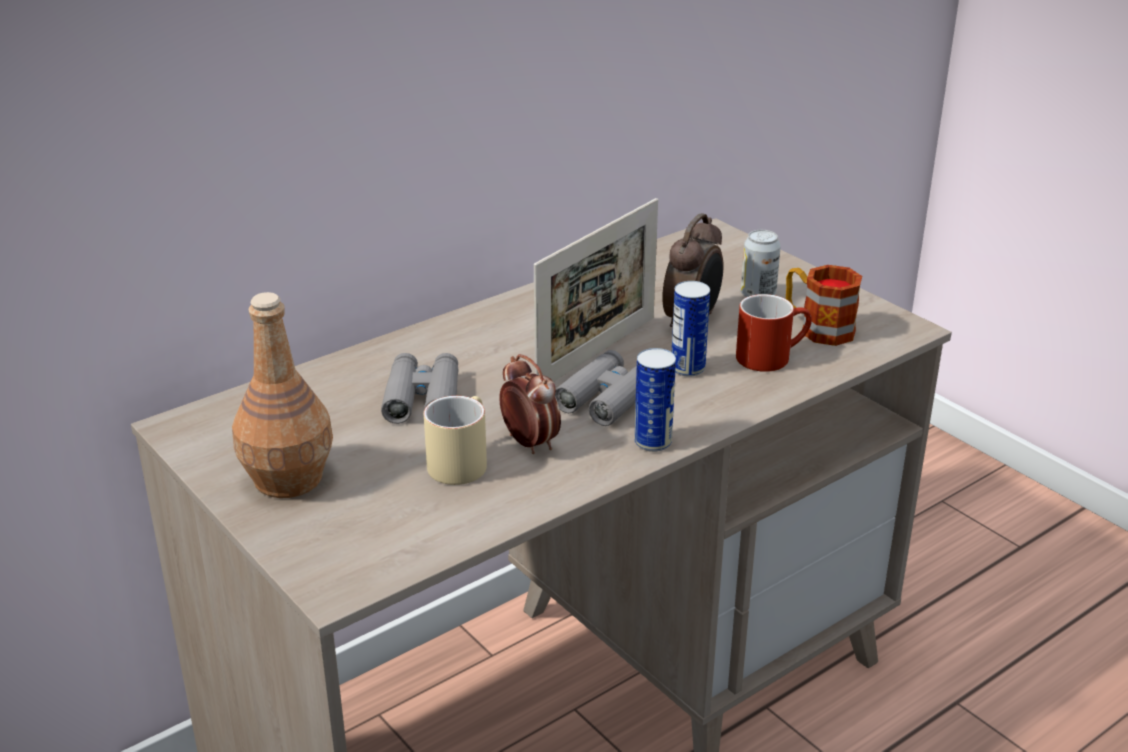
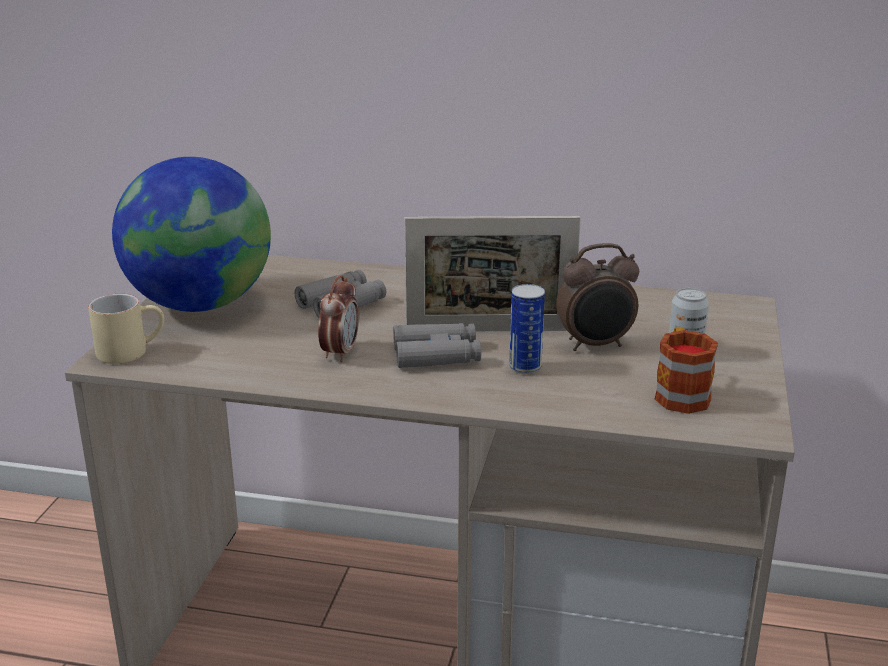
camera: 50 degrees right, 5 degrees down
(287, 478) = (200, 304): brown bottle -> globe
(460, 460) = (287, 341): beige mug -> beige mug (131, 350)
(653, 442) = (404, 391): can -> none
(771, 356) = (601, 390): red mug -> none

